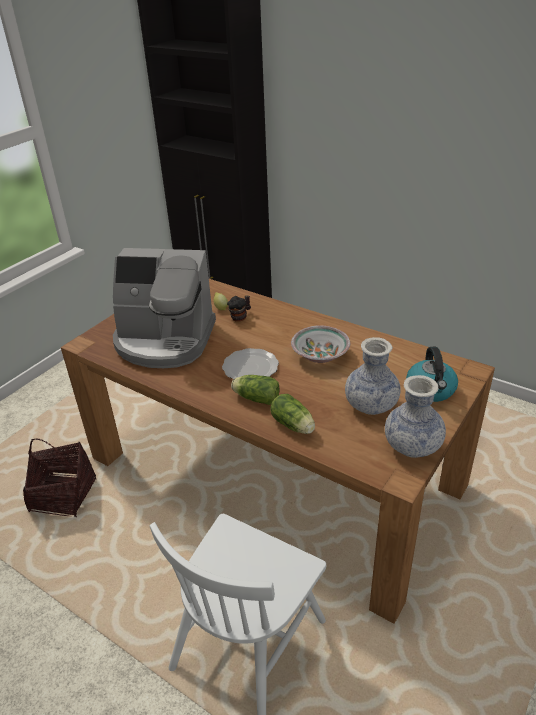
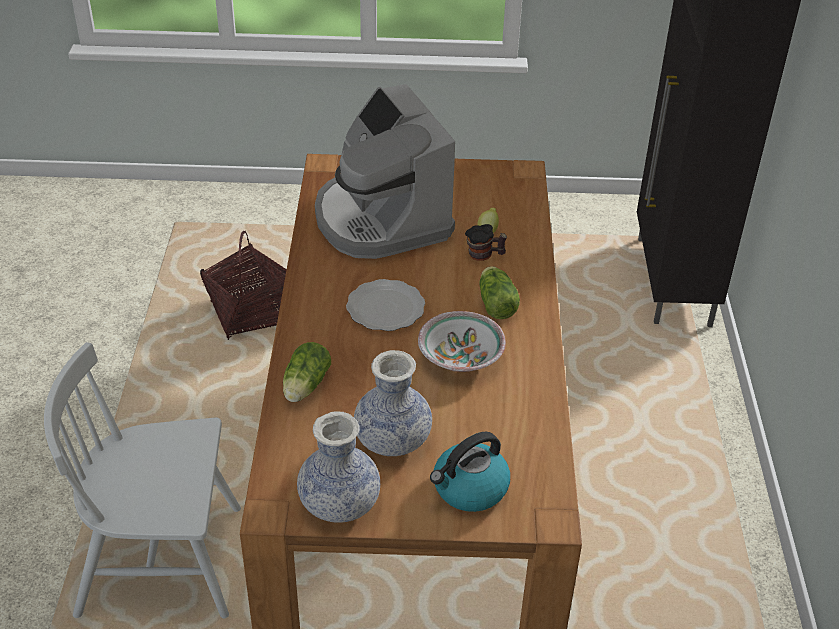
camera: 55 degrees right, 5 degrees up
(255, 398) = (331, 336): lettuce -> lettuce (496, 302)

